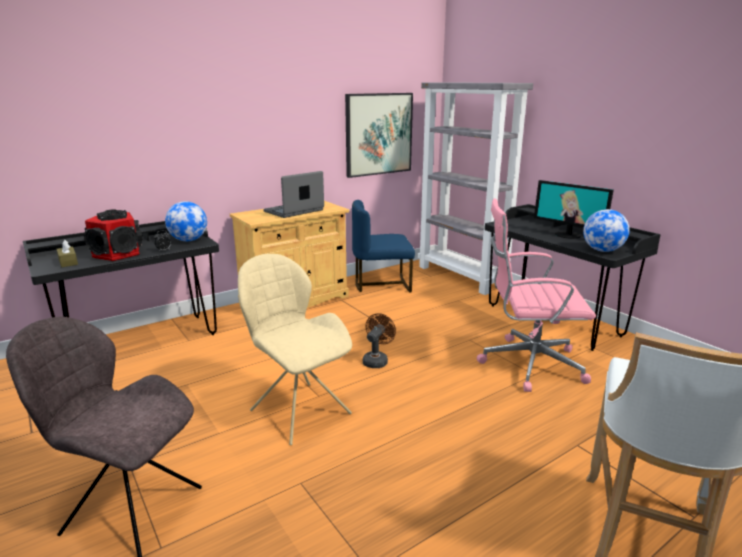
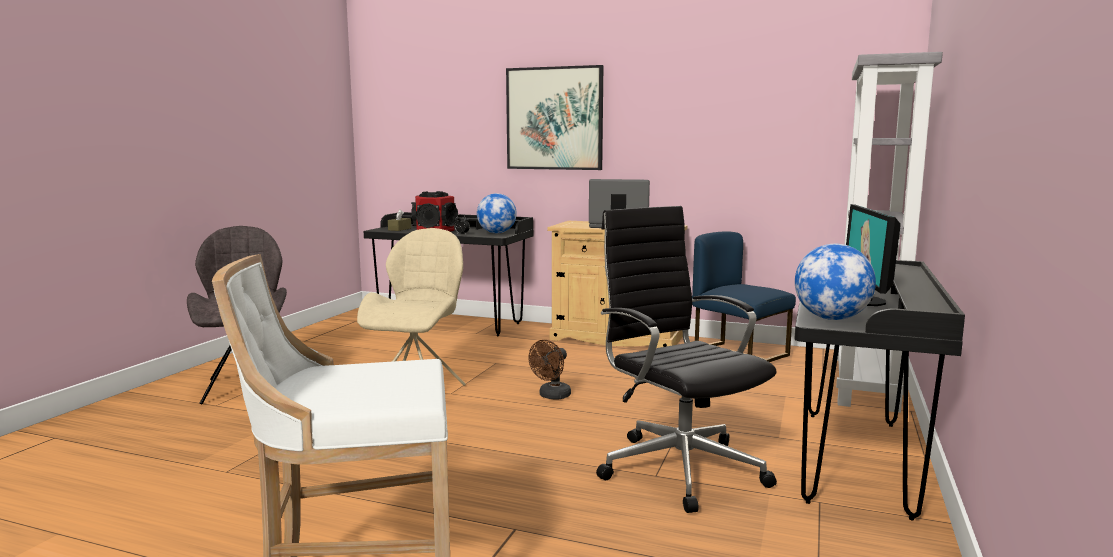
camera: 55 degrees right, 10 degrees down
(377, 360) = (552, 396): brown fan -> brown fan turned 135 degrees clockwise
(378, 134) = (787, 147): picture -> picture (554, 118)
(528, 364) = (679, 467): pink office chair -> black office chair

